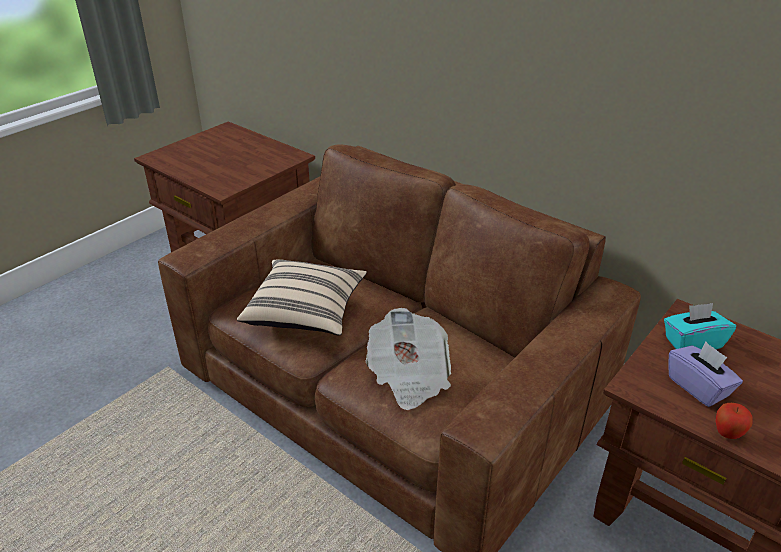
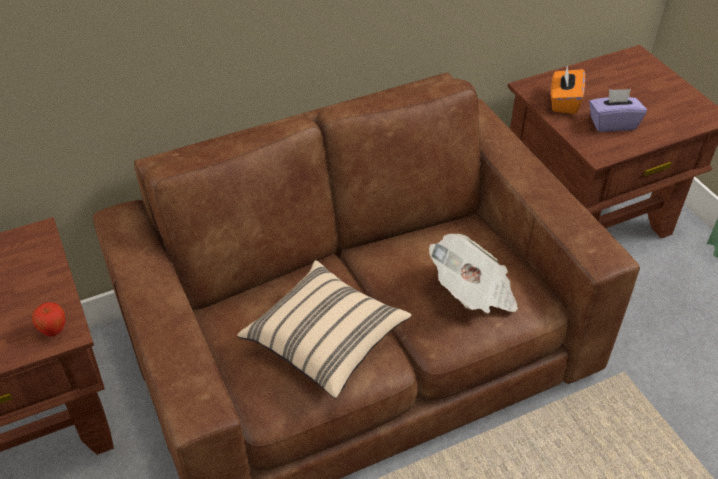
camera: 65 degrees left, 10 degrees up
(692, 342) = (564, 102): turquoise tissue box -> orange tissue box
(727, 434) = (662, 134): apple -> apple (54, 331)

